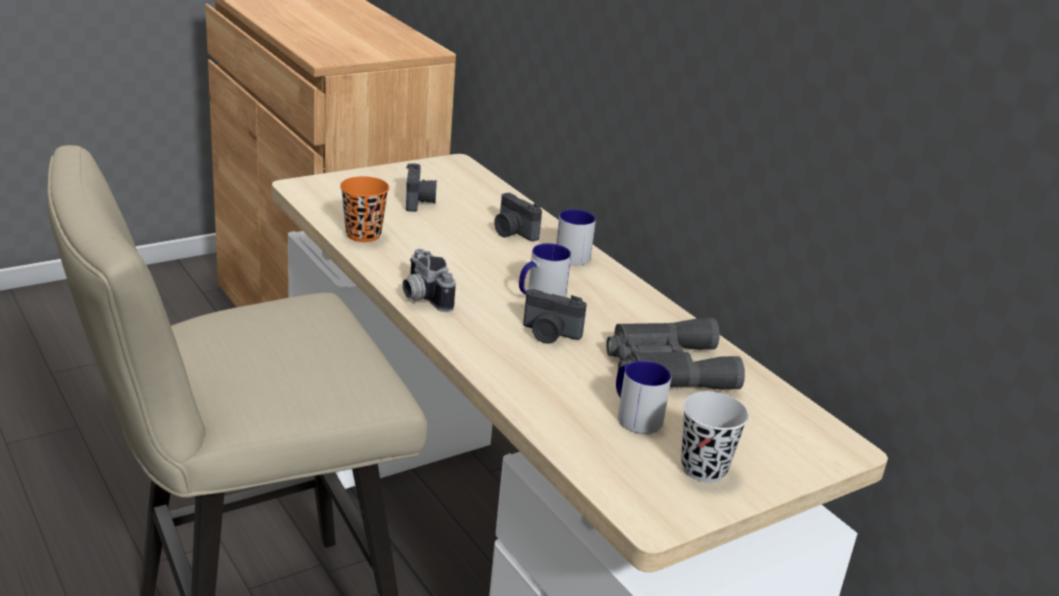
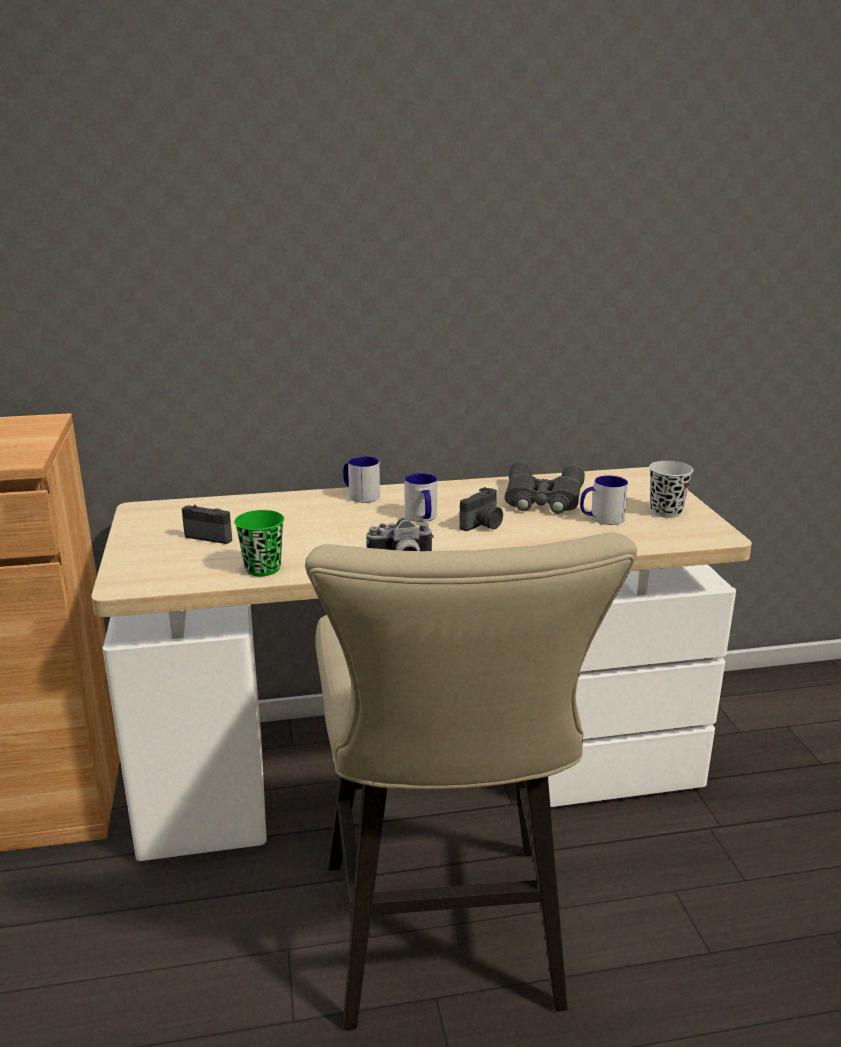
camera: 65 degrees left, 5 degrees down
(363, 235) = (263, 569): orange cup -> green cup
(513, 232) = (306, 509): camera -> none

